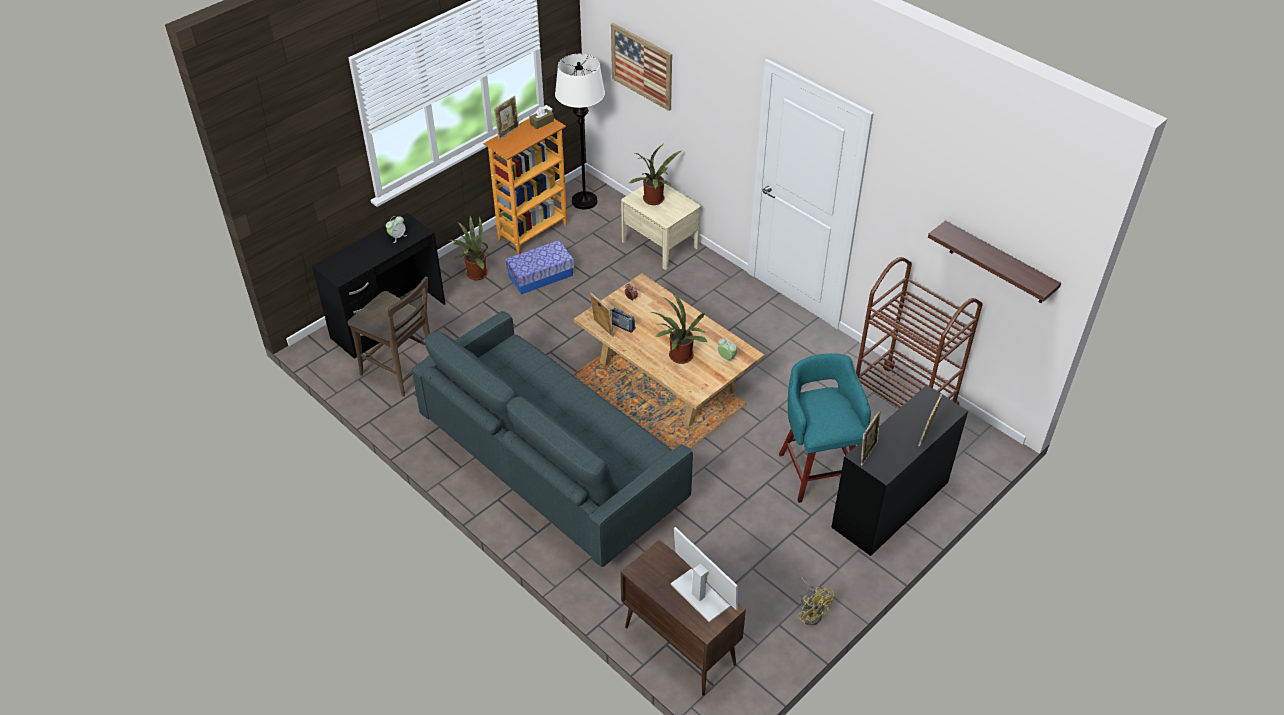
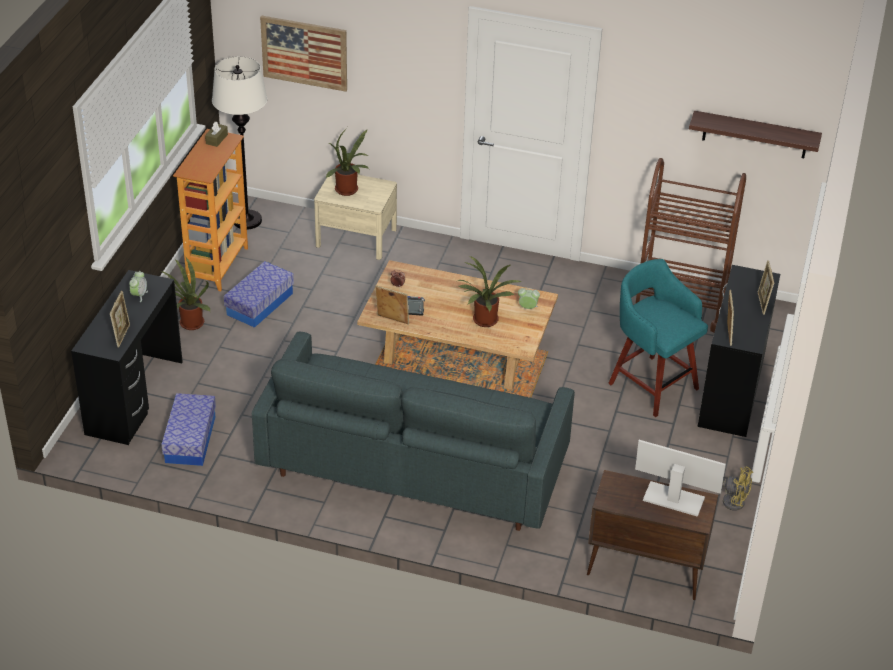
camera: 30 degrees left, 5 degrees down
(402, 372) = (190, 439): brown chair -> storage box
(508, 132) = (190, 158): picture frame -> picture frame (122, 335)

